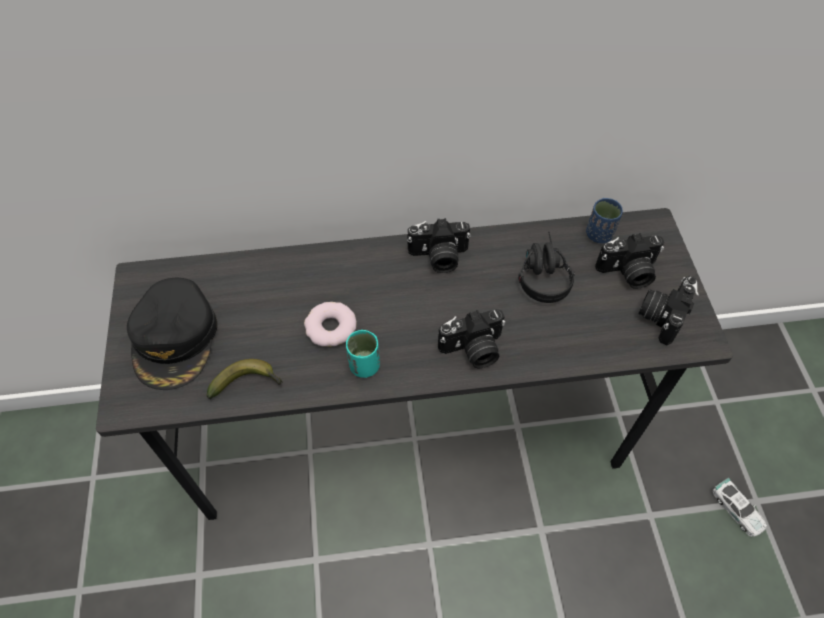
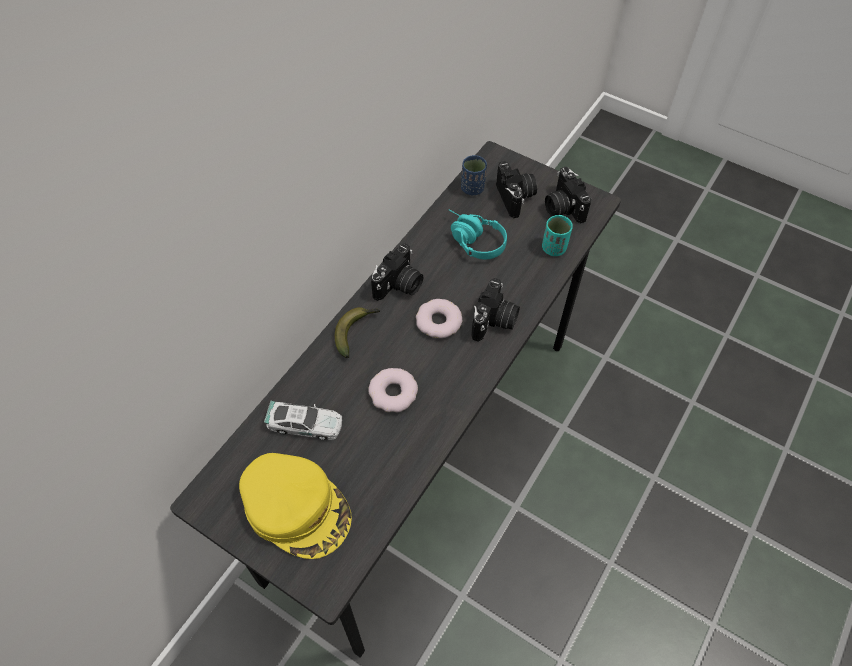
camera: 50 degrees left, 0 degrees up
(175, 339) = (297, 507): black cap -> yellow cap
(248, 383) = (389, 480): banana -> banana (356, 331)
(364, 366) = (446, 394): turquoise cup -> turquoise cup (554, 248)
(431, 309) = (438, 322): none -> donut
(541, 273) = (471, 240): black headphones -> turquoise headphones
(628, 273) = (516, 198): camera -> camera turned 45 degrees counterclockwise
(737, 510) = (640, 310): toy car -> toy car (305, 424)

